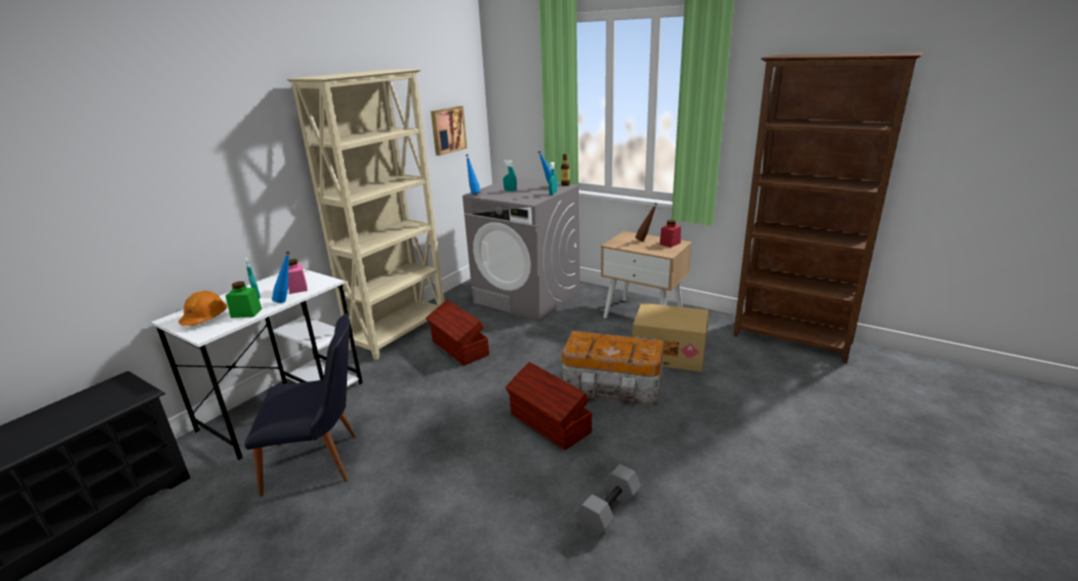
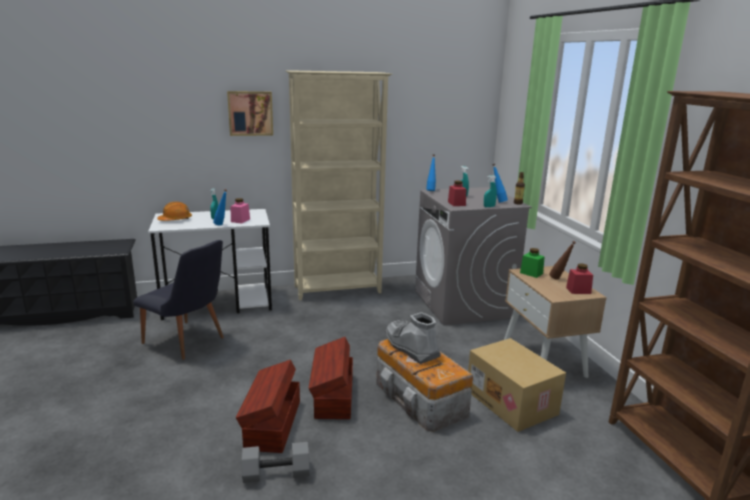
camera: 40 degrees right, 5 degrees down
(246, 313) = (194, 224): green jar -> green jar (531, 273)
(447, 130) = (442, 132): picture -> picture (250, 113)
(459, 348) = (357, 317): brown storage box -> brown storage box (271, 425)
(524, 198) = (456, 204): none -> red jar
(595, 343) = (411, 347): none -> grey boot

